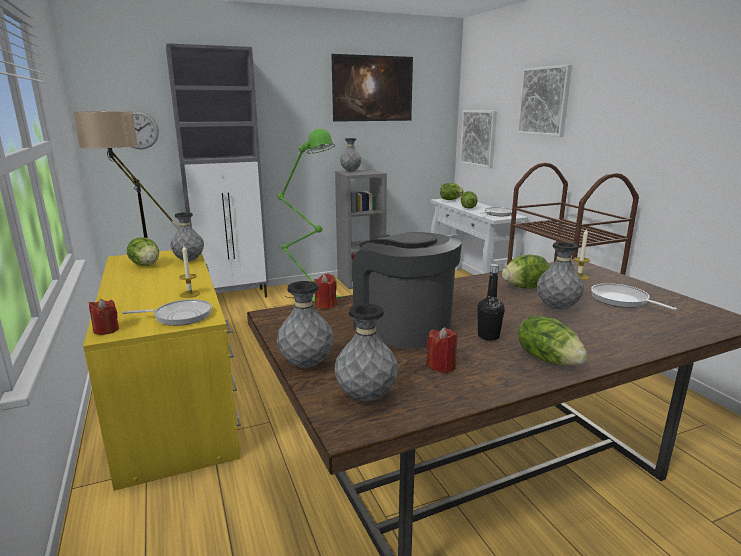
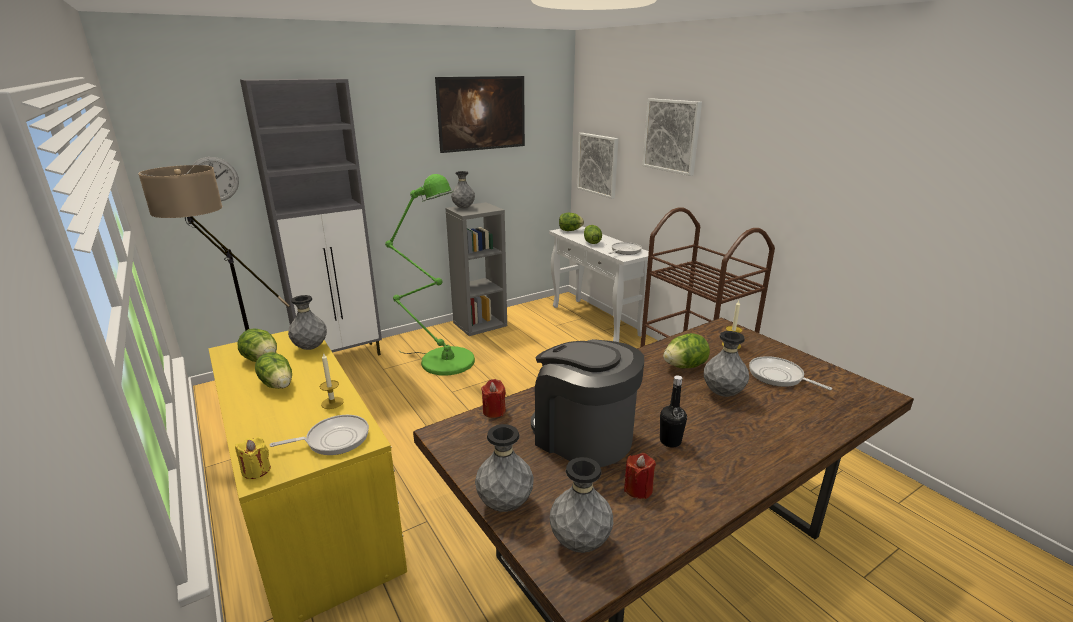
camera: 10 degrees left, 5 degrees up
(106, 330) = (256, 470): red candle -> yellow candle
(548, 359) = (733, 467): lettuce -> lettuce (278, 384)

